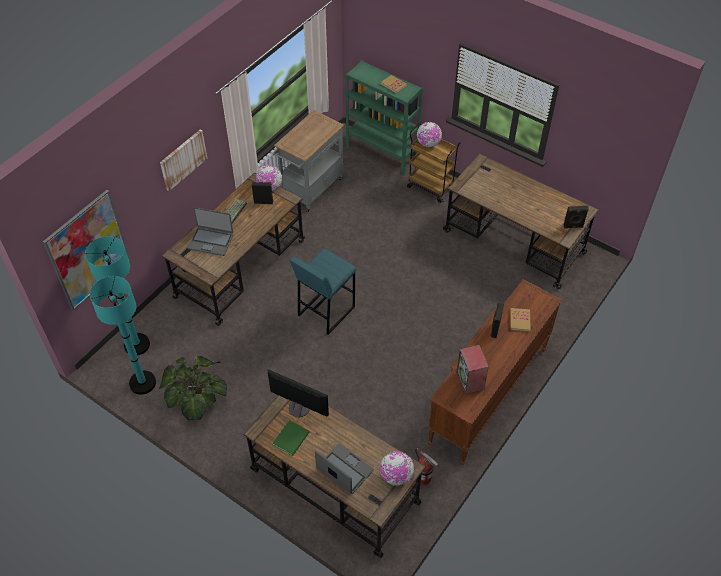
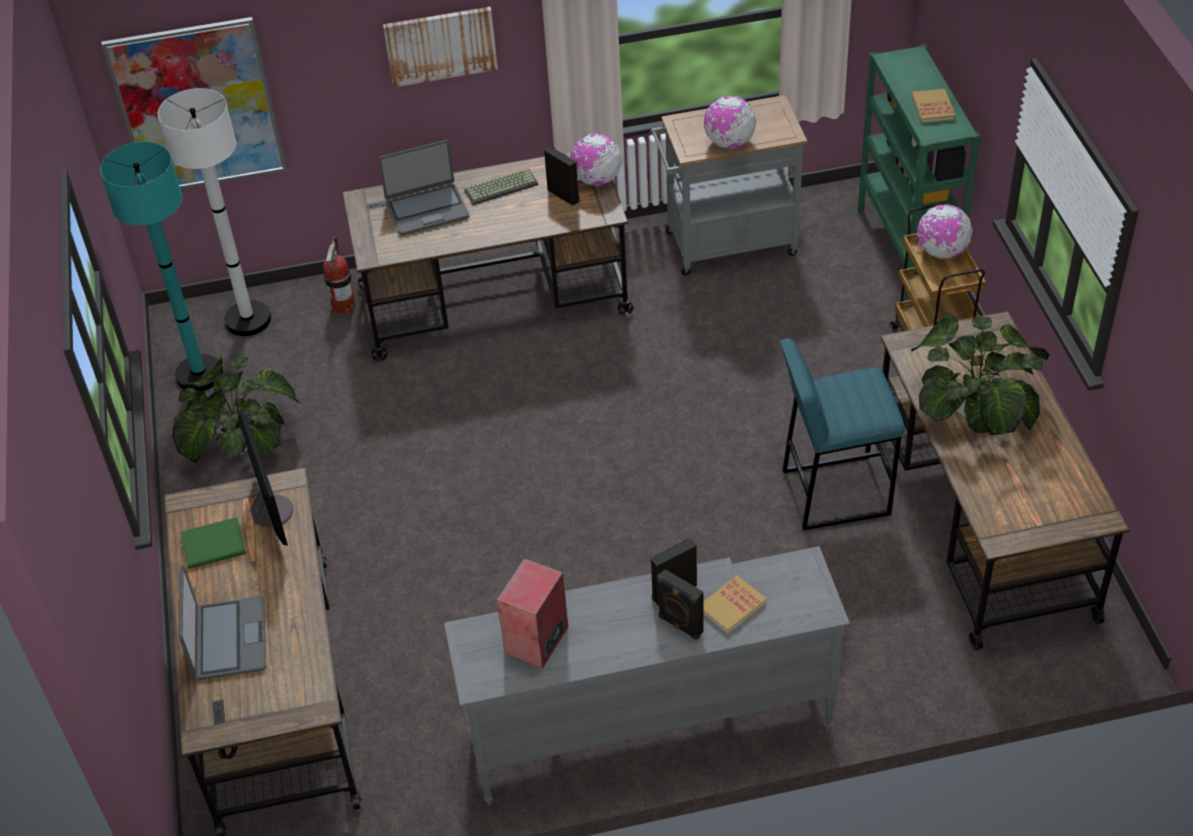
camera: 45 degrees right, 5 degrees down
(137, 345) = (248, 320): turquoise floor lamp -> white floor lamp
(211, 241) = (427, 209): laptop -> laptop turned 75 degrees counterclockwise
(325, 312) = (543, 437): turquoise stool -> turquoise stool (833, 493)
(396, 476) = (285, 702): globe -> globe (729, 143)
(423, 478) = (408, 778): fire extinguisher -> fire extinguisher (343, 306)
(487, 395) = (649, 731): brown cabinet -> grey cabinet
(507, 196) = (975, 408): none -> potted plant
(573, 226) = (1040, 528): black speaker -> black speaker (680, 625)

